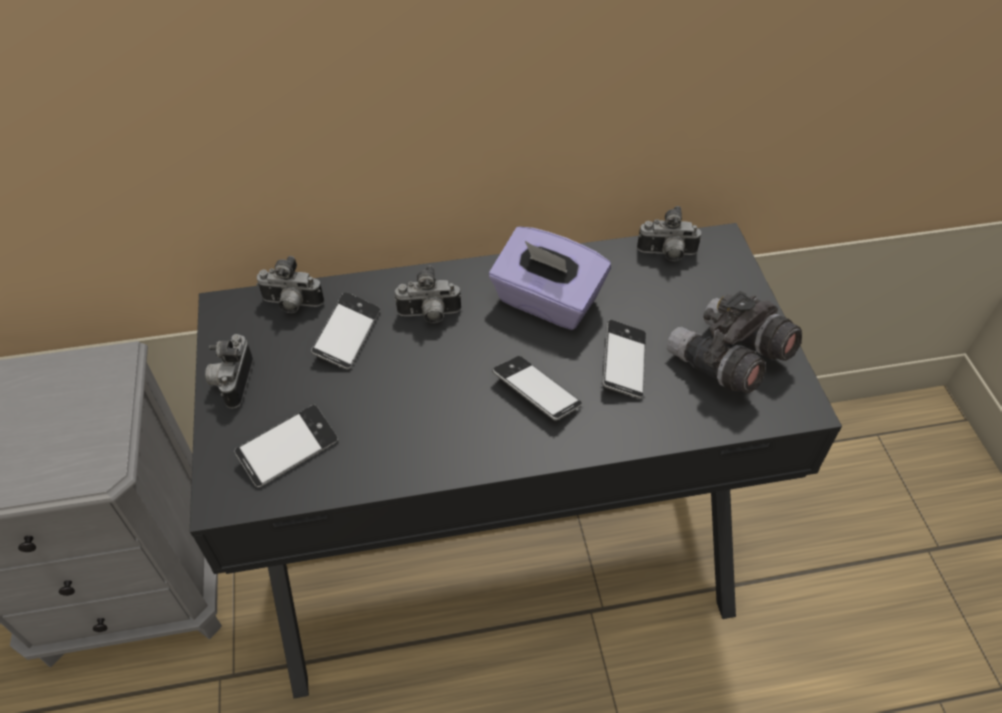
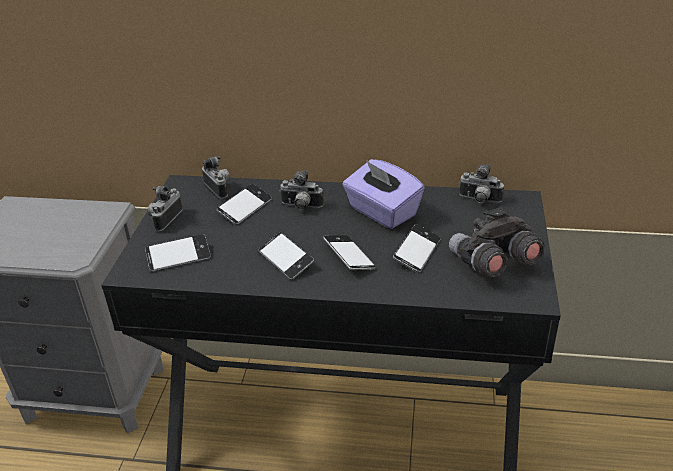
camera: 20 degrees right, 15 degrees down
(291, 305) = (220, 188): camera -> camera turned 150 degrees counterclockwise
(450, 418) = (286, 260): none -> phone

